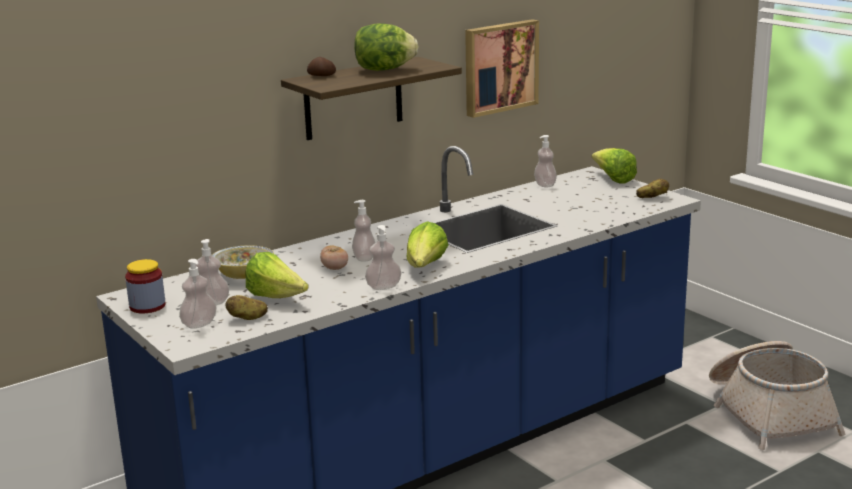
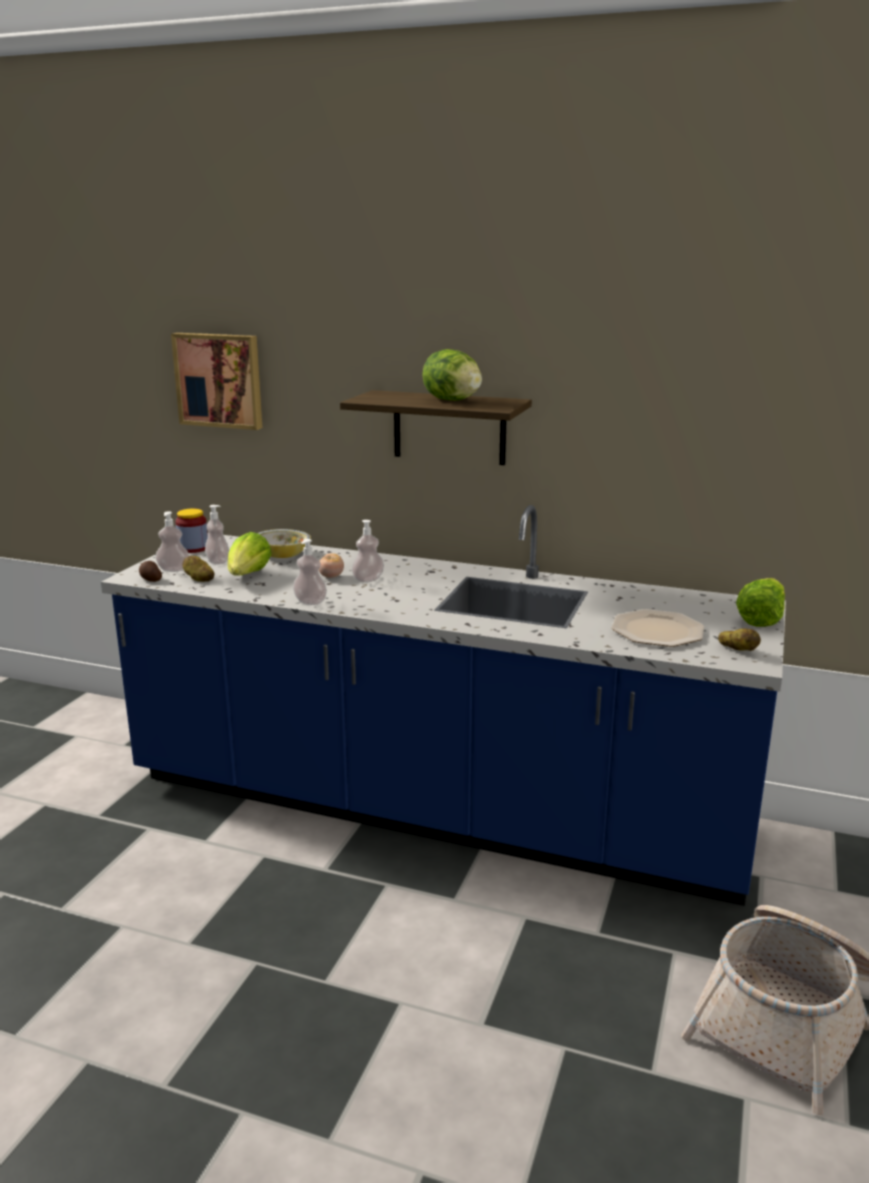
camera: 55 degrees right, 0 degrees up
(322, 76) = (400, 394): potato -> potato (150, 579)
(425, 267) = (375, 604): lettuce -> none
(499, 67) = (647, 436): picture -> picture (220, 380)
(545, 185) = (678, 595): soap dispenser -> none
(595, 206) = (656, 630): none -> plate

